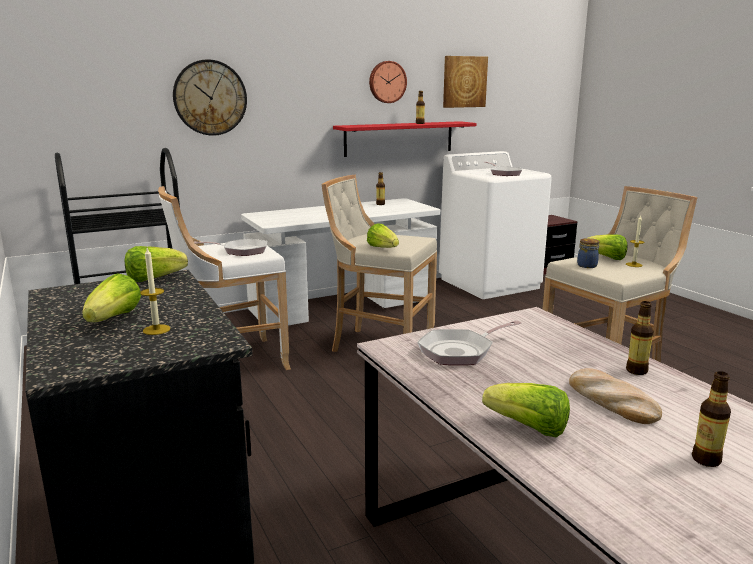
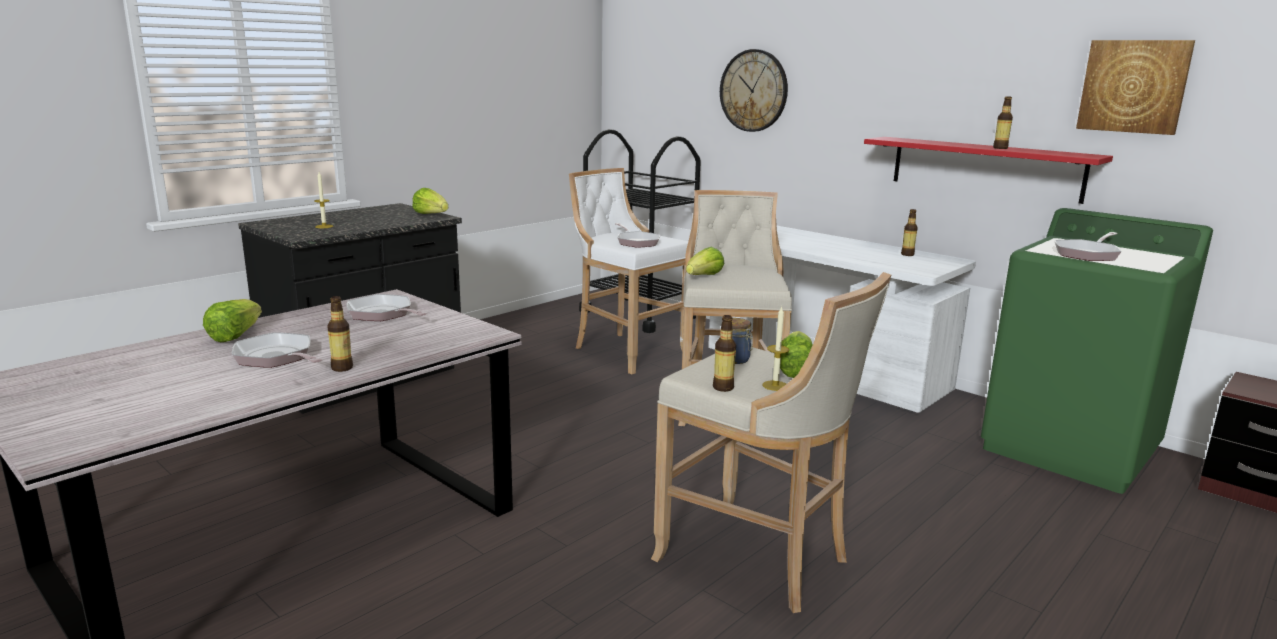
camera: 70 degrees right, 0 degrees up
(114, 319) = (344, 219): lettuce -> none
(387, 82) = (975, 81): wall clock -> none
(490, 283) = (1070, 449): white washing machine -> green washing machine
(611, 401) = (277, 358): bread -> frying pan
(706, 460) = (166, 382): bottle -> bottle (723, 388)

